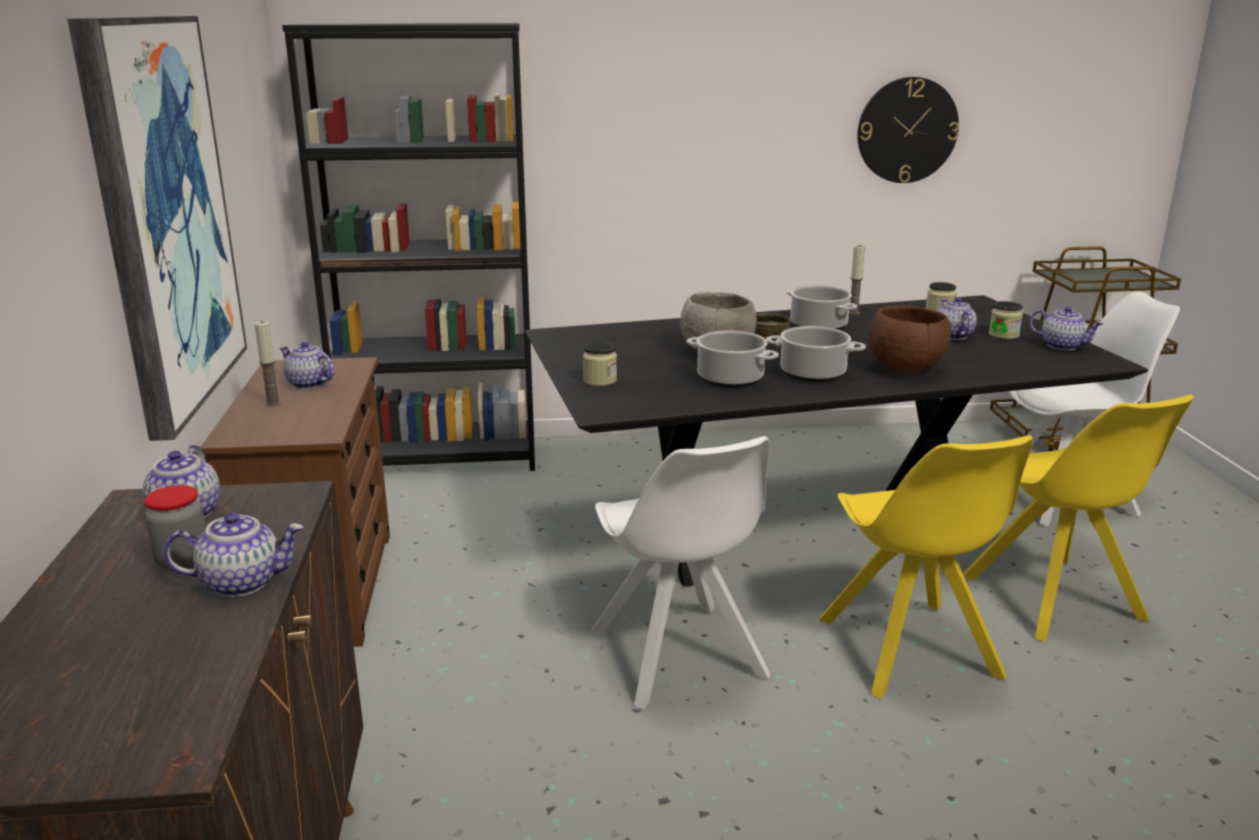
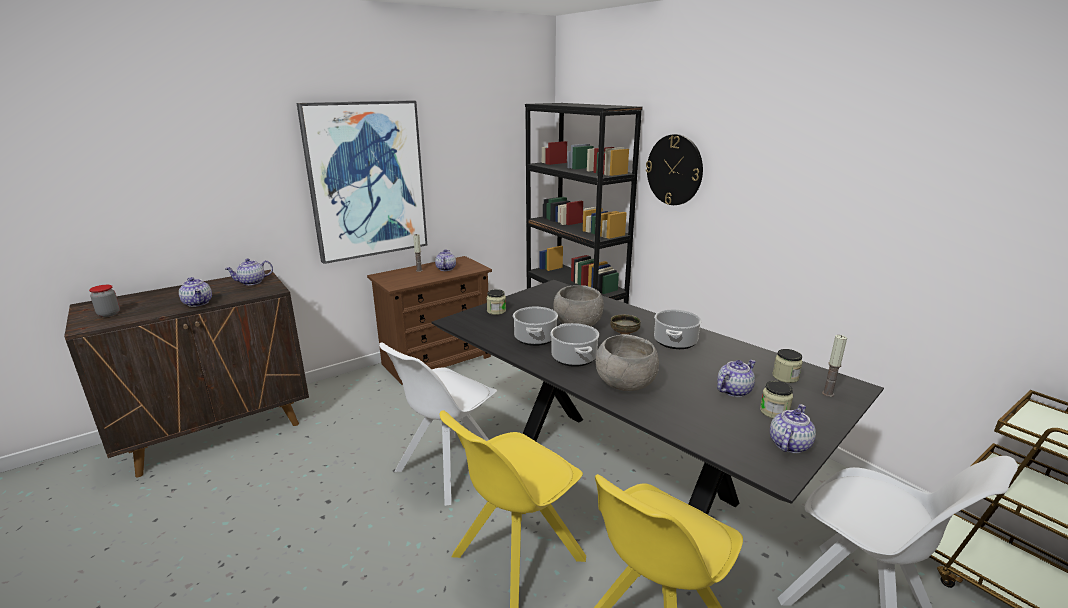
camera: 60 degrees right, 0 degrees up
(183, 561) = (214, 292): jar -> jar (109, 314)
(853, 312) = (728, 347): candle -> candle (828, 393)
(906, 369) = (625, 385): brown bowl -> grey bowl
(907, 130) = (901, 219): wall clock -> wall clock (674, 170)
(1062, 346) = (789, 444): teapot -> teapot turned 150 degrees counterclockwise

